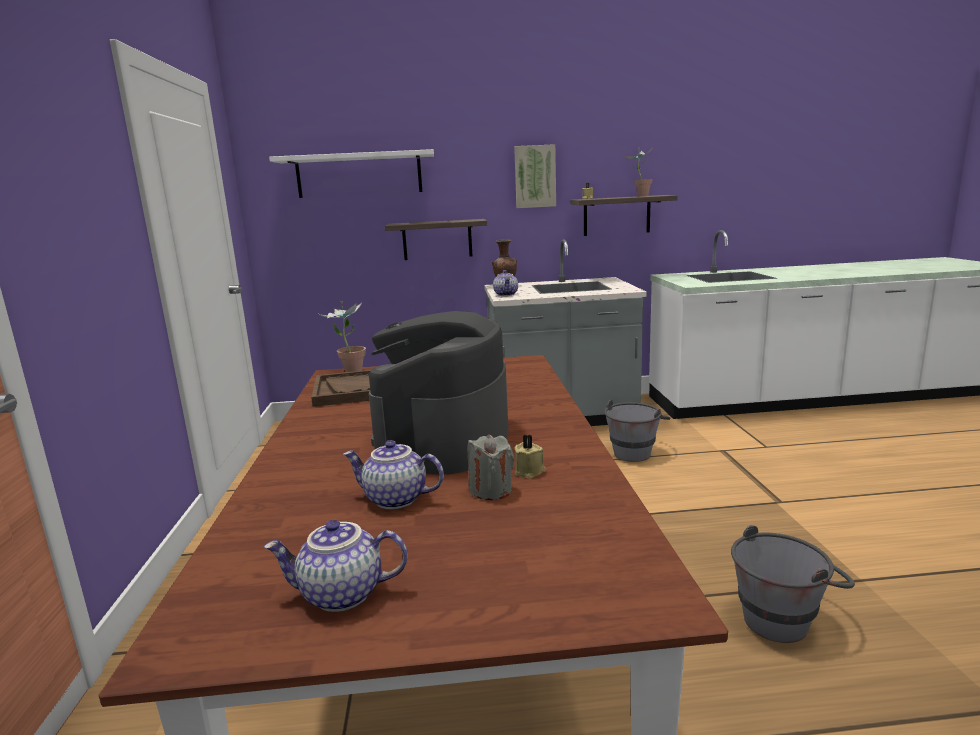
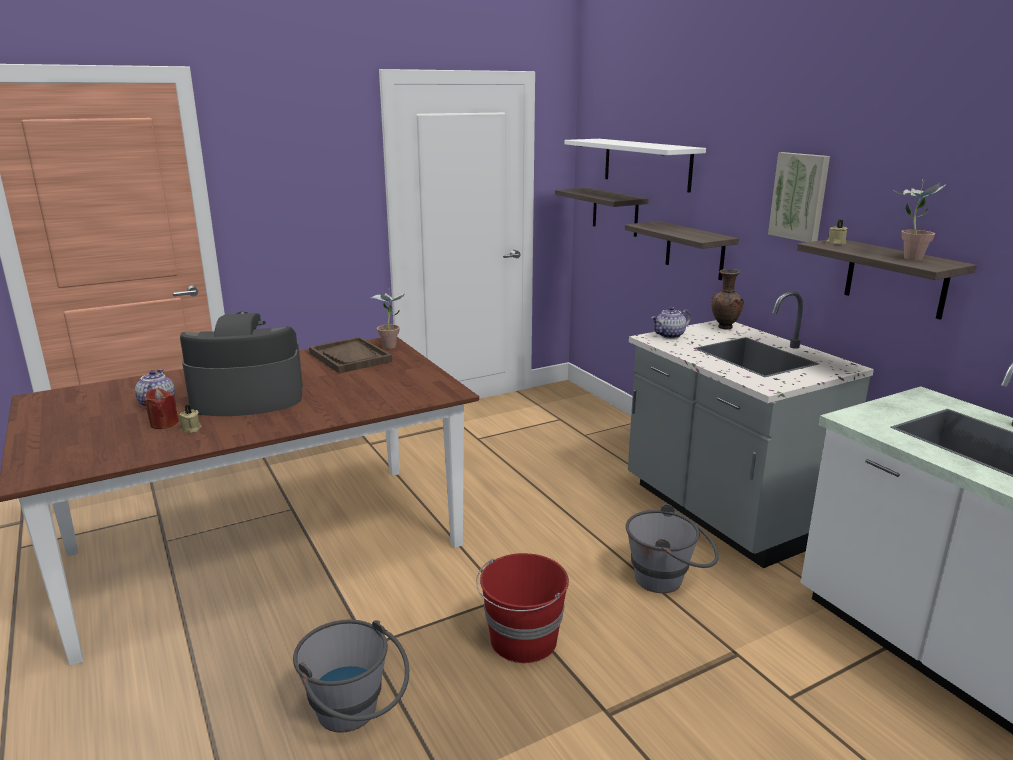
camera: 65 degrees right, 5 degrees up
(321, 227) = (615, 212): none -> shelf
(341, 595) = (60, 414): teapot -> none
(491, 490) = (164, 423): grey candle -> red candle
(691, 518) = (523, 640): none -> red bucket

